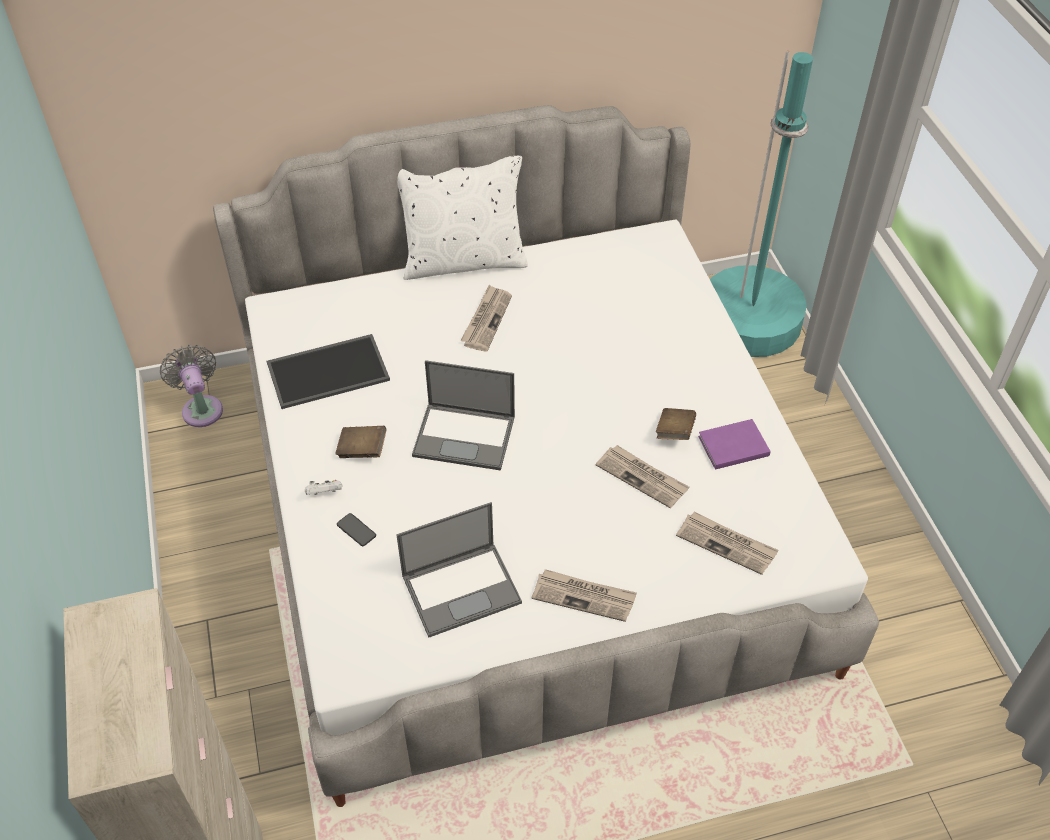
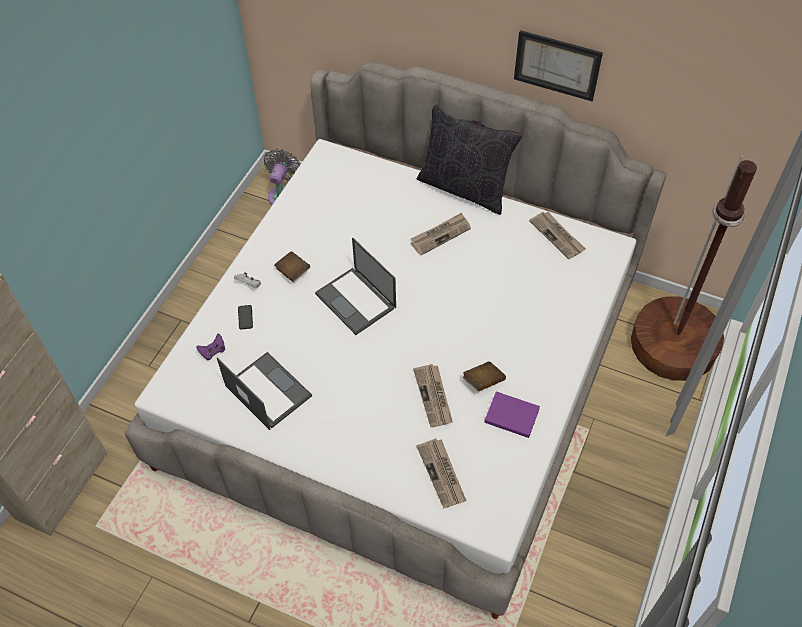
camera: 40 degrees right, 5 degrees up
(328, 370) = (320, 211): tray -> none
(356, 590) = (213, 351): none -> purple game controller
(462, 588) = (267, 390): laptop -> laptop turned 150 degrees counterclockwise
(464, 260) = (465, 187): white pillow -> black pillow
(530, 54) = (557, 65): none -> picture
(584, 596) = (327, 444): newspaper -> newspaper (557, 236)
(750, 320) = (674, 345): turquoise floor lamp -> brown floor lamp

